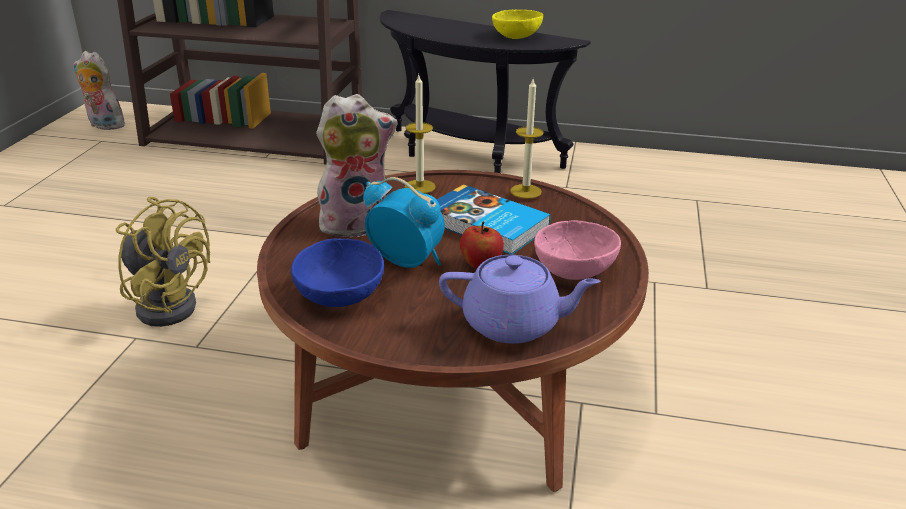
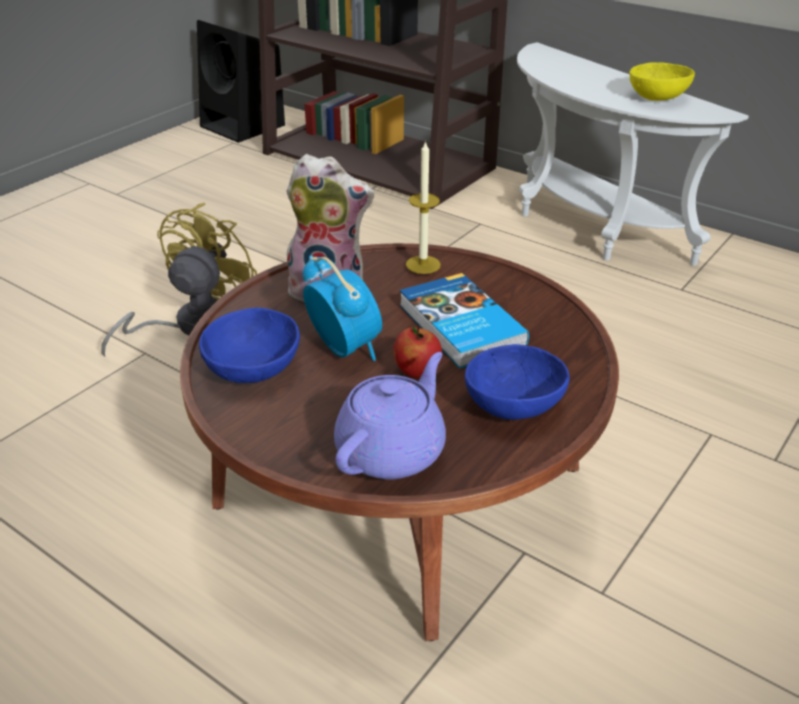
camera: 25 degrees right, 5 degrees up
(103, 125) = (244, 126): plush toy -> black speaker
(168, 303) = (192, 325): yellow fan -> yellow fan turned 120 degrees counterclockwise
(466, 156) = (586, 227): black side table -> white side table
(513, 324) = (392, 450): purple teapot -> purple teapot turned 90 degrees counterclockwise
(525, 191) = (534, 295): candle -> none
(572, 270) = (511, 404): pink bowl -> blue bowl

